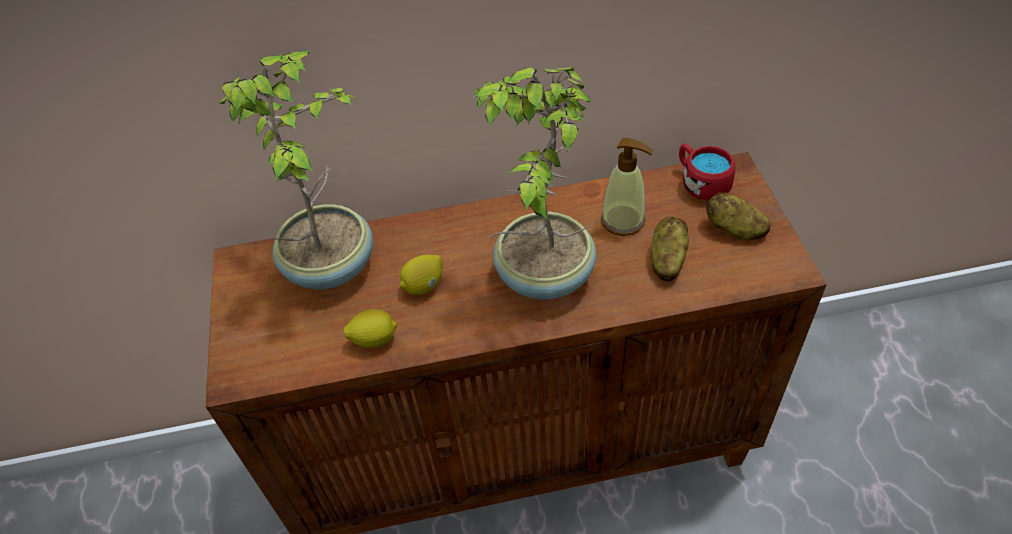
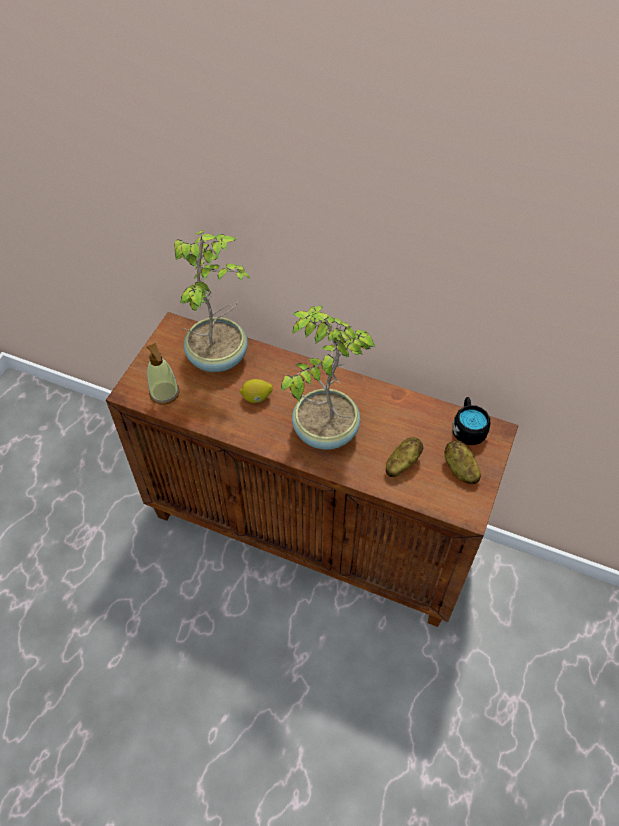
camera: 30 degrees right, 5 degrees up
(374, 339) = (208, 413): lemon -> none
(623, 221) = (398, 424): soap dispenser -> soap dispenser (164, 393)
(701, 183) = (468, 428): red mug -> black mug

